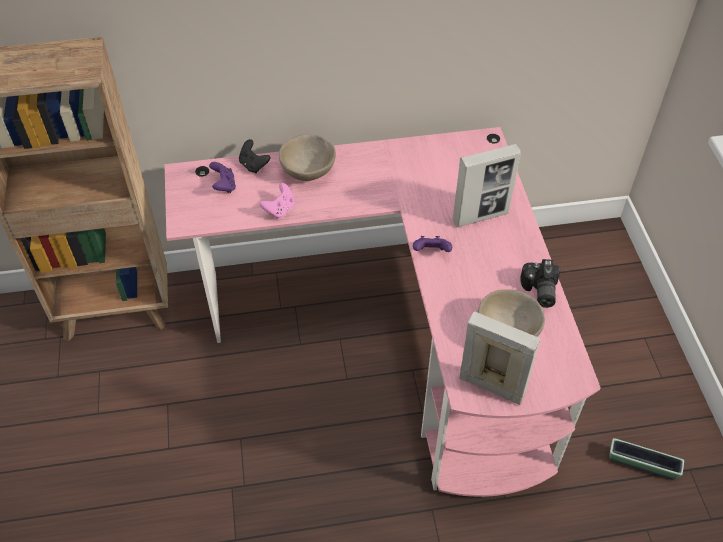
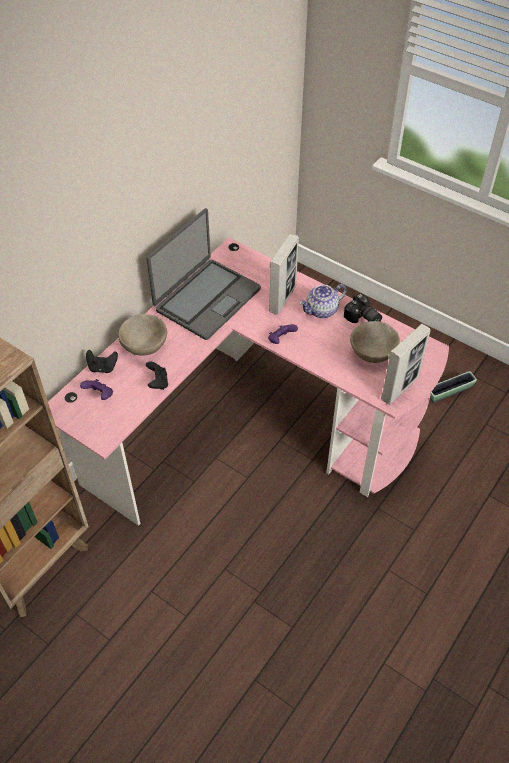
camera: 45 degrees left, 0 degrees up
(280, 210) = (158, 383): pink game controller -> black game controller
(409, 168) = (206, 299): none -> laptop
(491, 386) = (399, 388): picture frame -> picture frame turned 150 degrees clockwise
(505, 254) = (321, 311): none -> teapot

